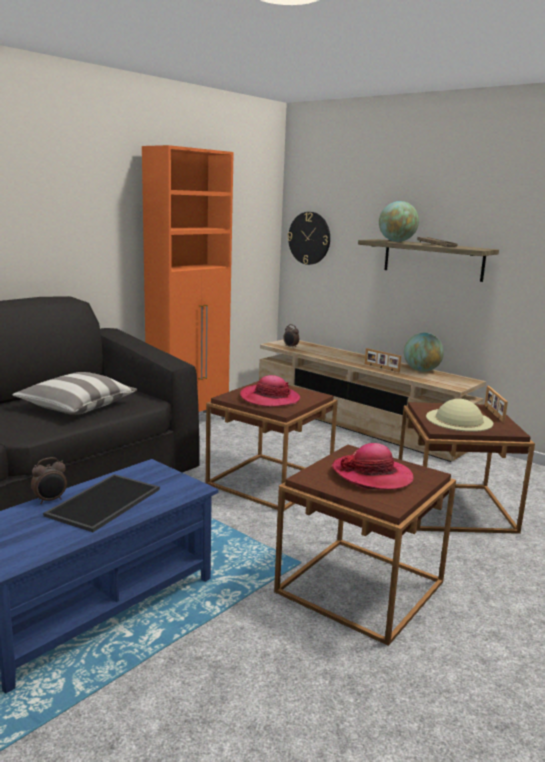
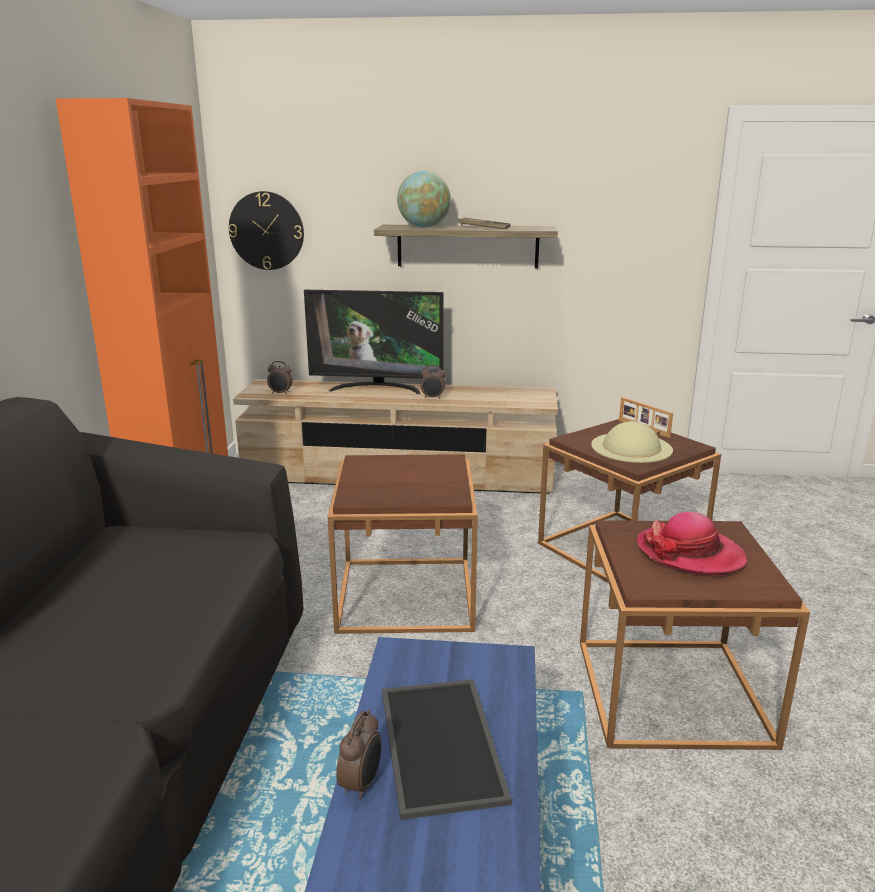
camera: 35 degrees left, 5 degrees up
(77, 407) = (139, 593): pillow -> none
(269, 398) = (406, 483): hat -> none
(354, 356) = (377, 388): none -> television
(381, 368) = (433, 398): picture frame -> alarm clock
(421, 370) = (478, 390): globe -> none

